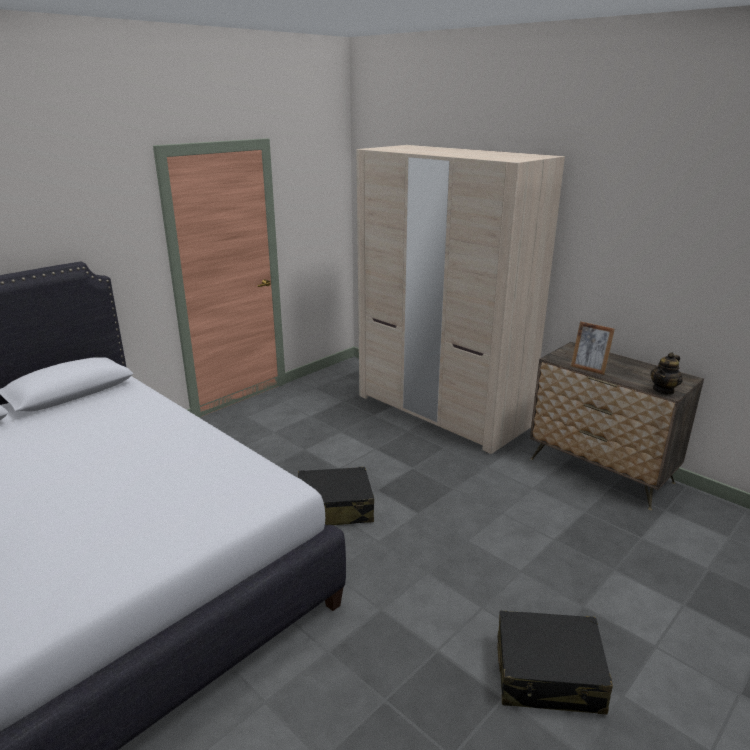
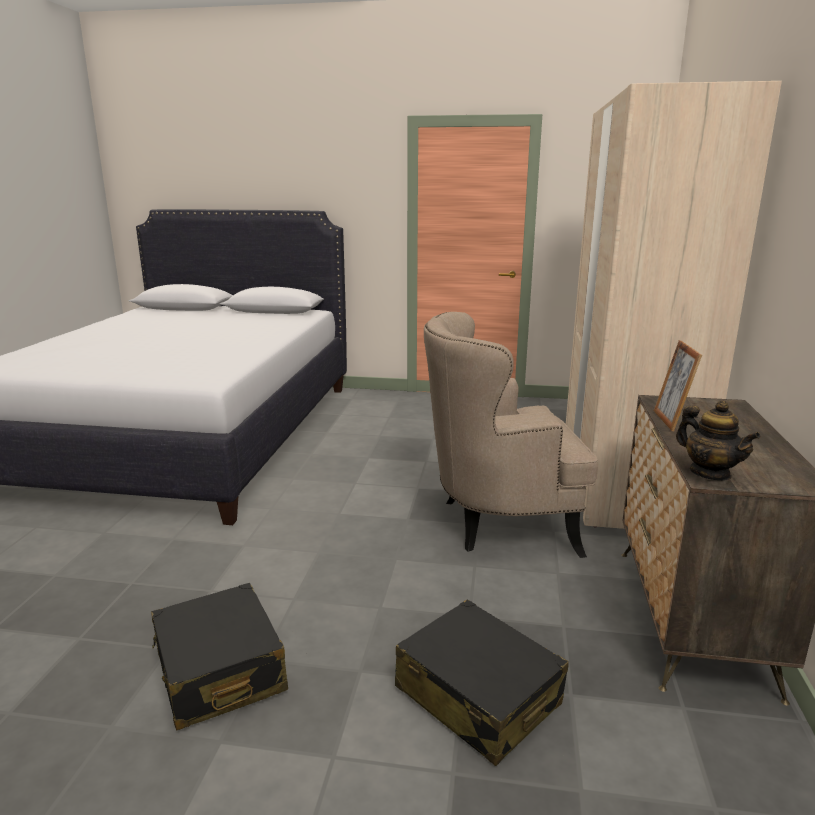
camera: 55 degrees right, 5 degrees down
(334, 508) = (362, 479): black suitcase -> black suitcase (478, 696)
(458, 480) = (497, 522): none -> beige armchair
(663, 390) = (710, 473): teapot -> teapot turned 135 degrees counterclockwise

